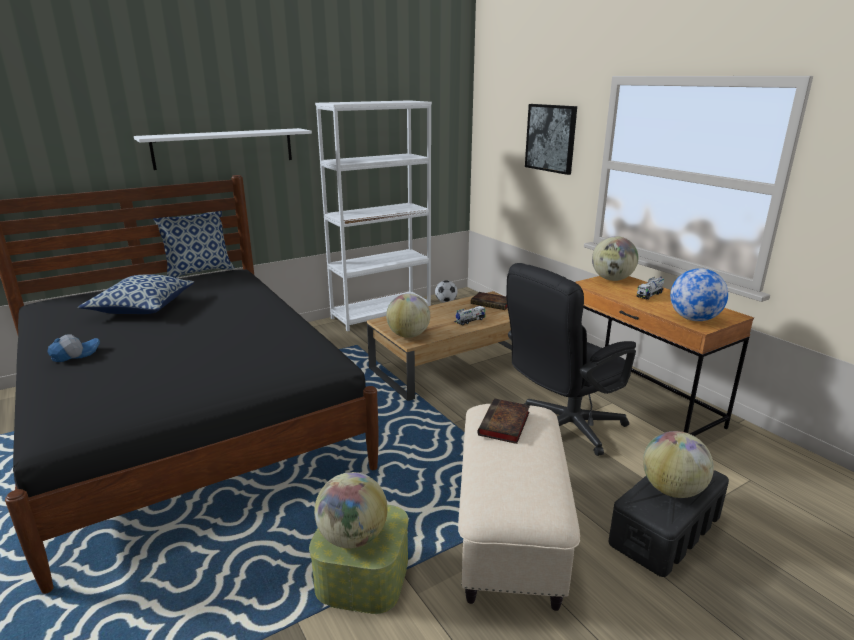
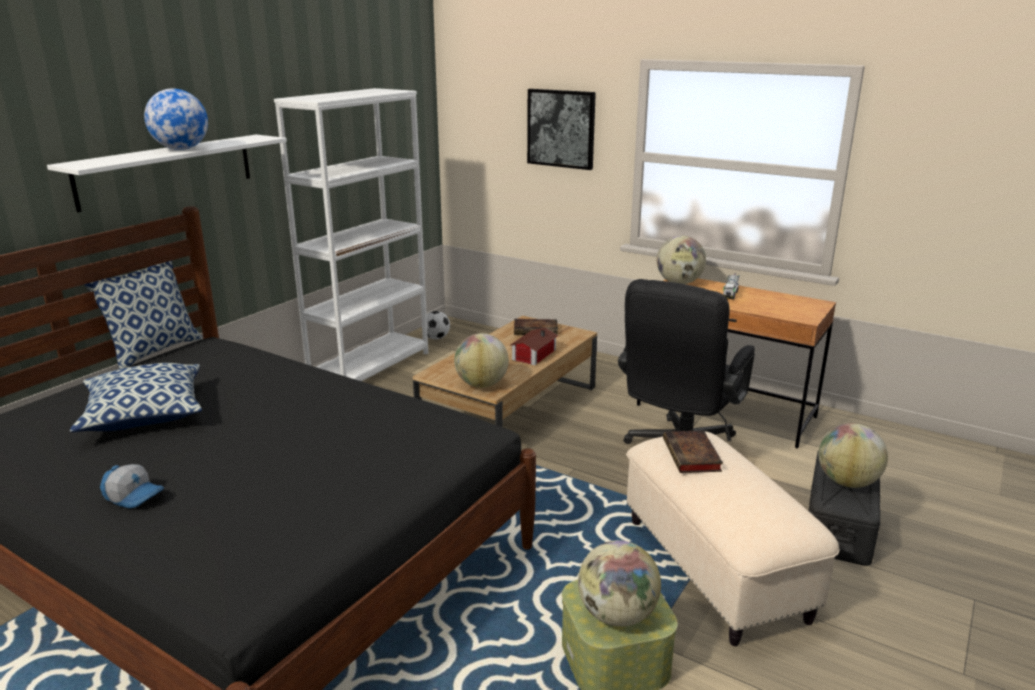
camera: 25 degrees left, 0 degrees up
(75, 354) = (135, 495): cap -> cap turned 90 degrees clockwise
(469, 321) = (532, 355): toy truck -> toy house
(693, 319) = (792, 312): globe -> globe (181, 149)

